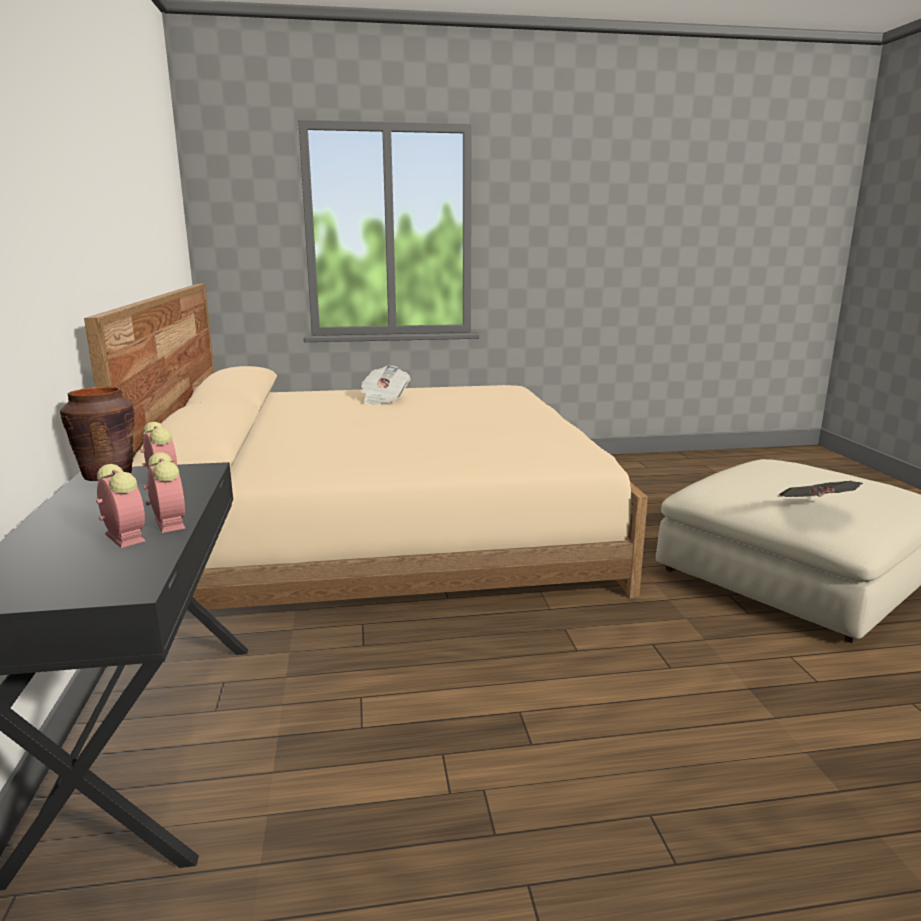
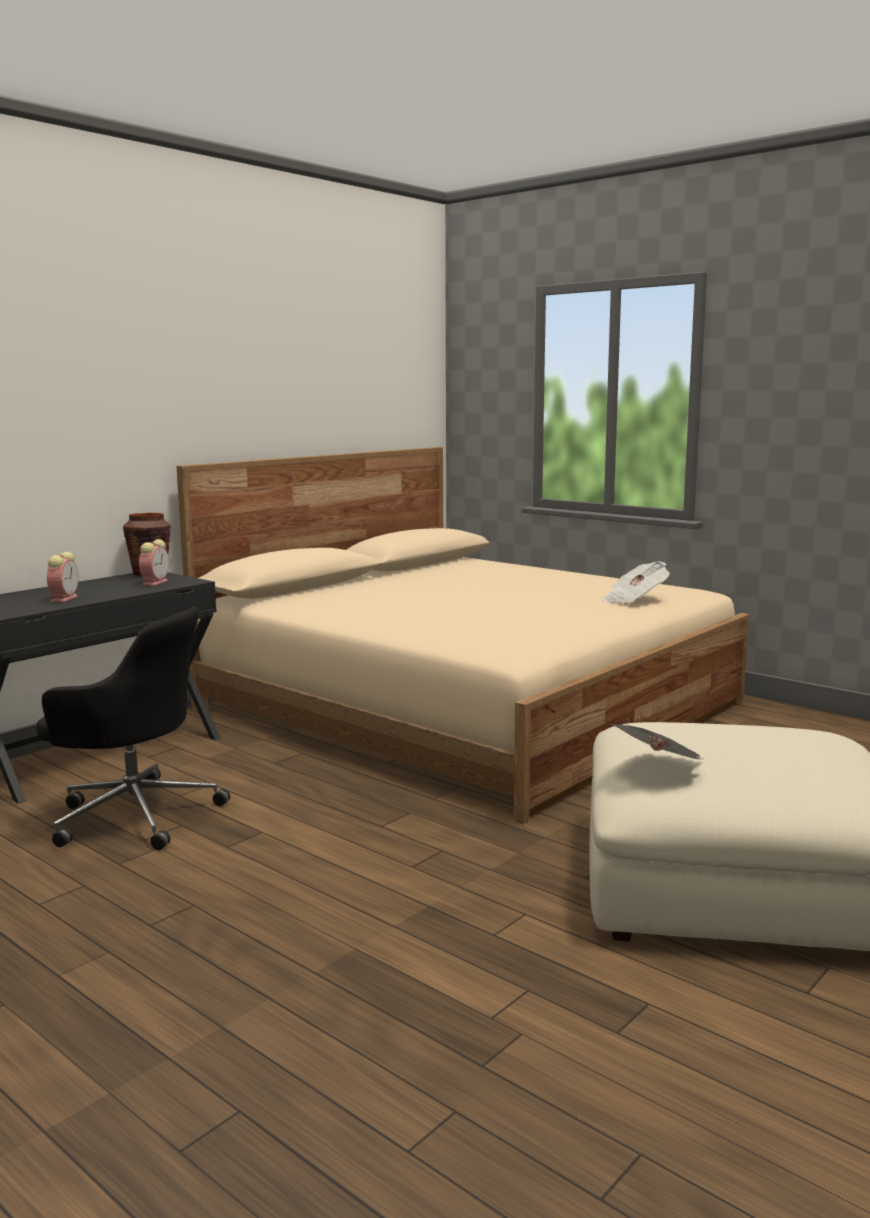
camera: 50 degrees right, 5 degrees down
(168, 522) = (95, 598): alarm clock -> none
(370, 776) = (134, 814): none -> black office chair
(383, 399) = (529, 578): newspaper -> newspaper (634, 600)

